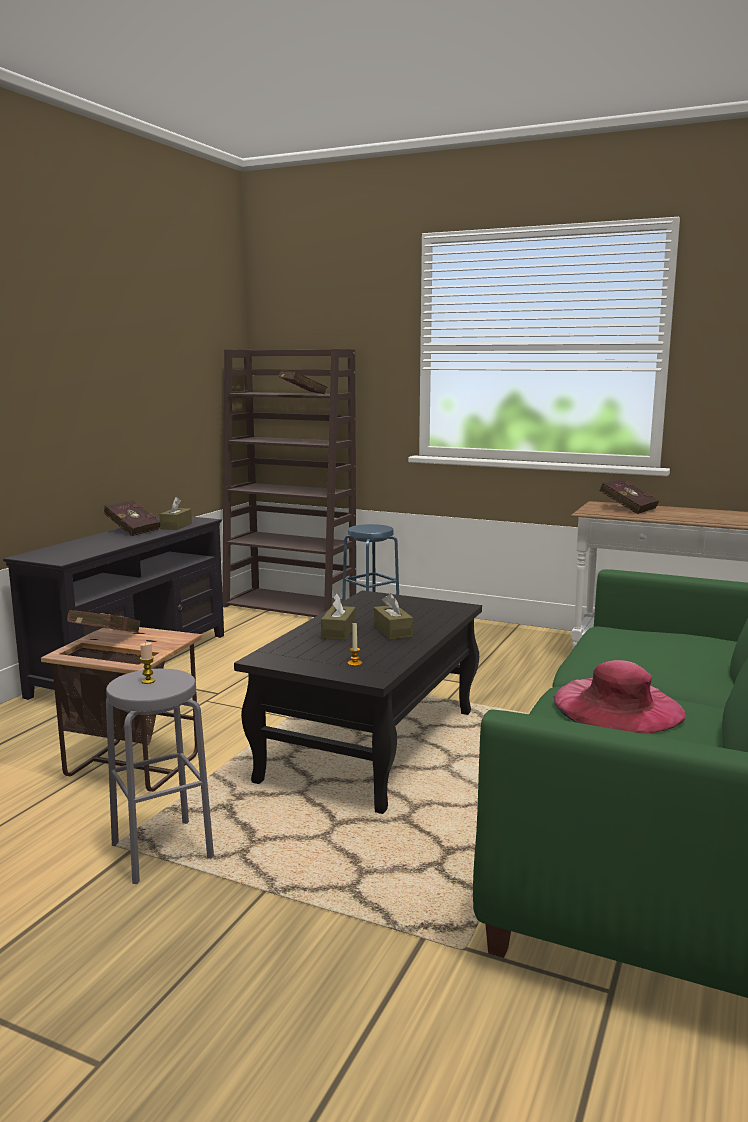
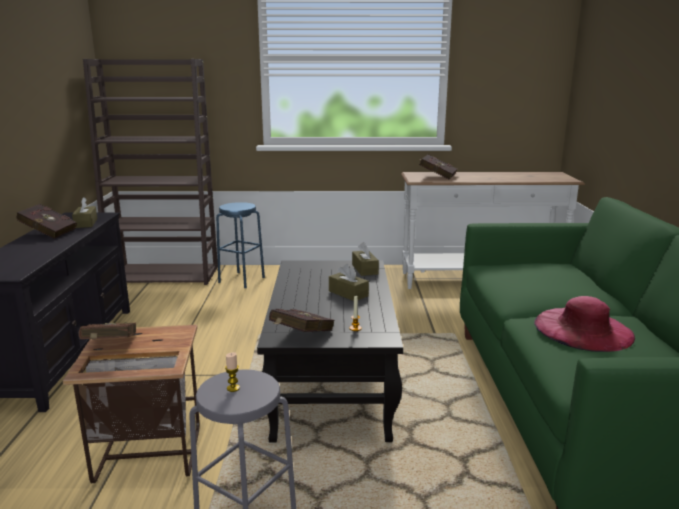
camera: 25 degrees left, 5 degrees up
(301, 394) = (163, 98): red book -> red book (300, 337)
(338, 632) = (308, 301): brown tissue box -> brown tissue box (365, 269)

